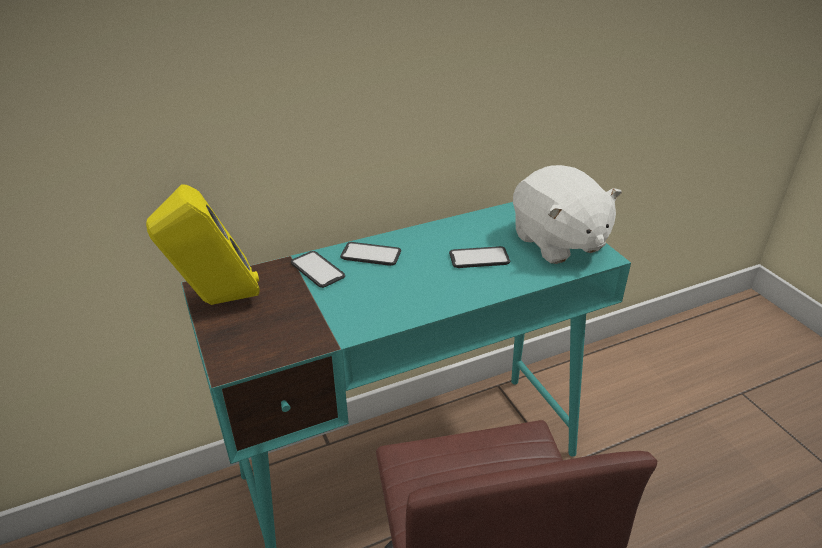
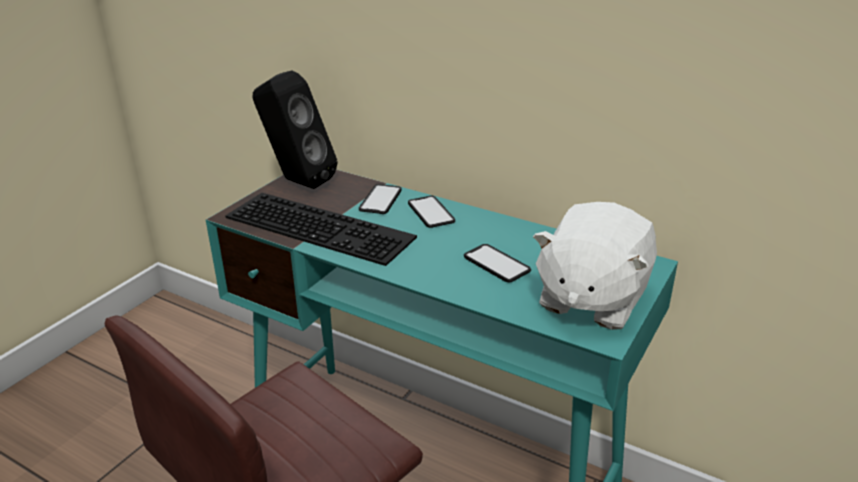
camera: 55 degrees right, 5 degrees down
(216, 302) = (296, 181): yellow speaker -> black speaker
(323, 317) = (322, 226): none -> keyboard

